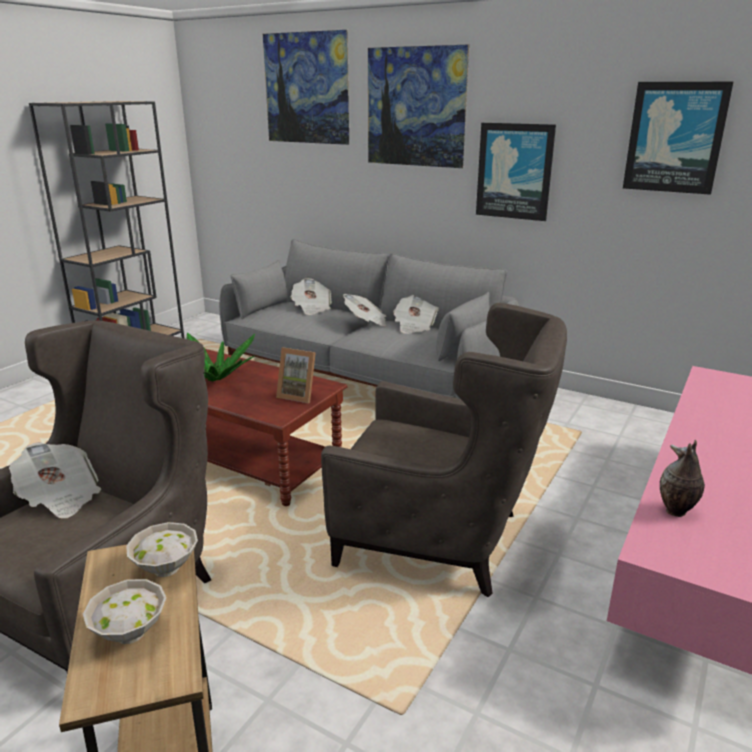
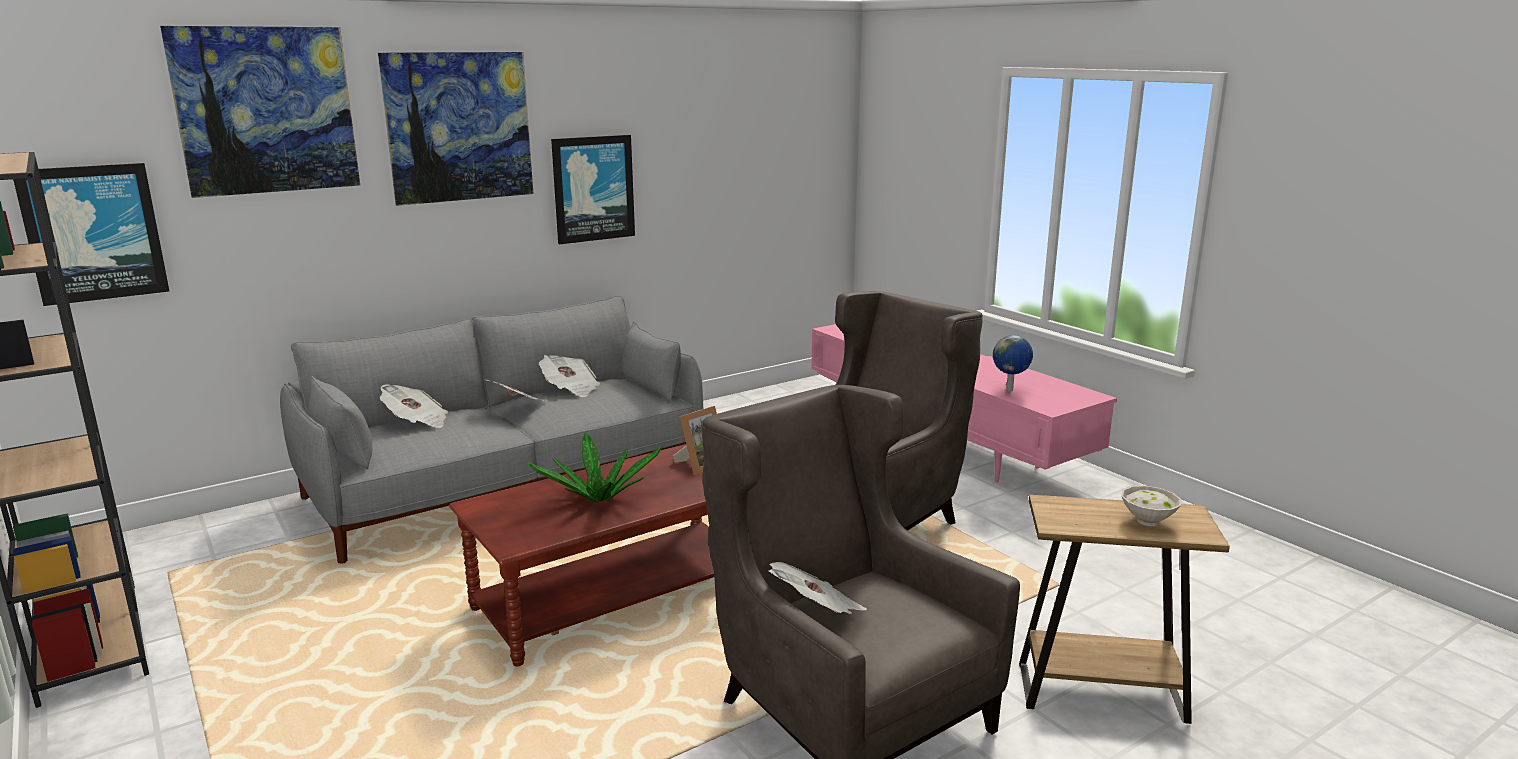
camera: 65 degrees left, 5 degrees down
(168, 568) = (1075, 505): white bowl -> none
(675, 138) = (729, 138): picture -> picture (94, 233)
(675, 511) = (1010, 390): vase -> globe

